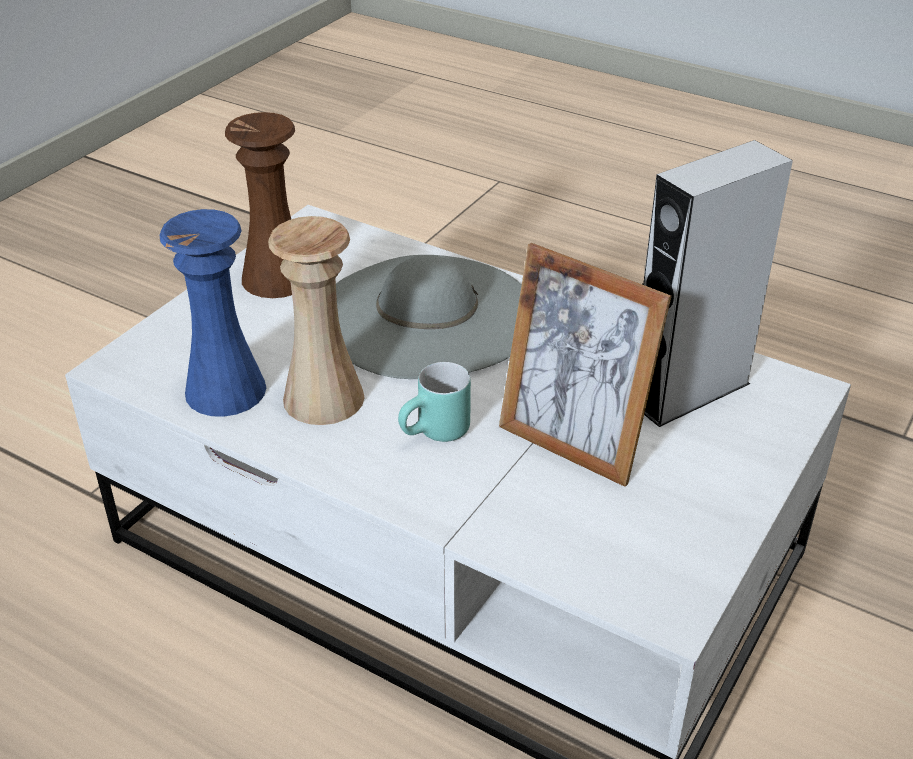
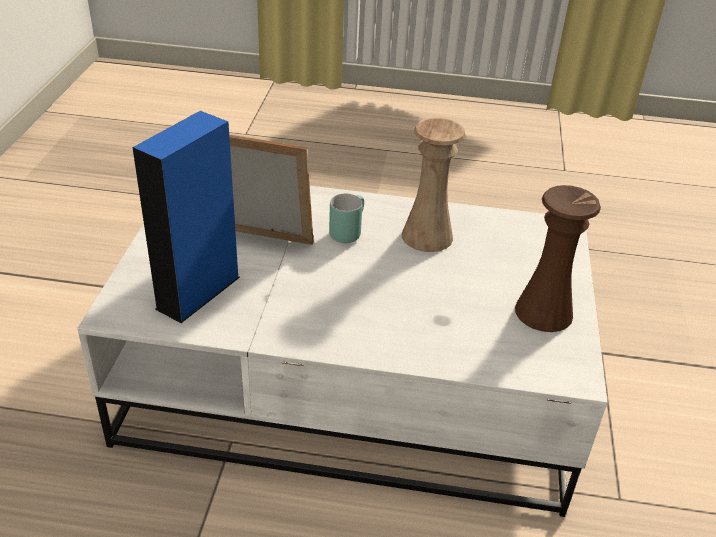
camera: 155 degrees right, 0 degrees up
(225, 390) = (486, 228): blue vase -> none
(427, 315) = (409, 308): grey hat -> none
(688, 392) = (198, 292): grey speaker -> blue speaker

